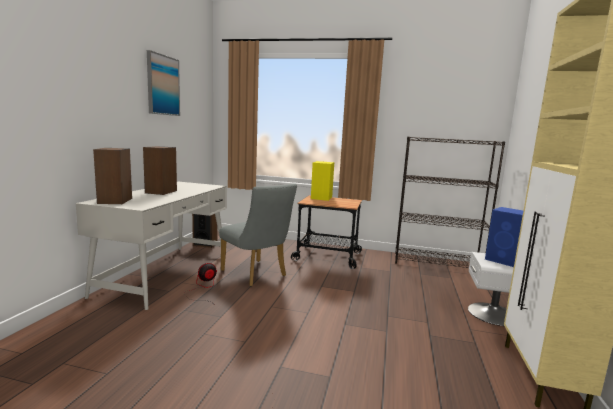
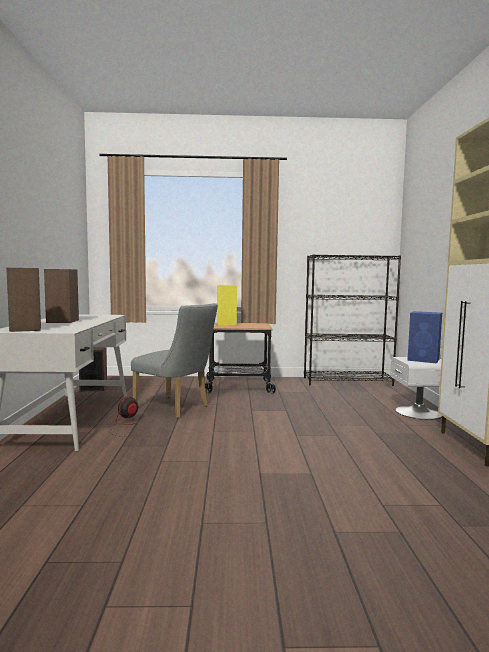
camera: 15 degrees left, 5 degrees down
(163, 85) = (48, 201): picture -> none

